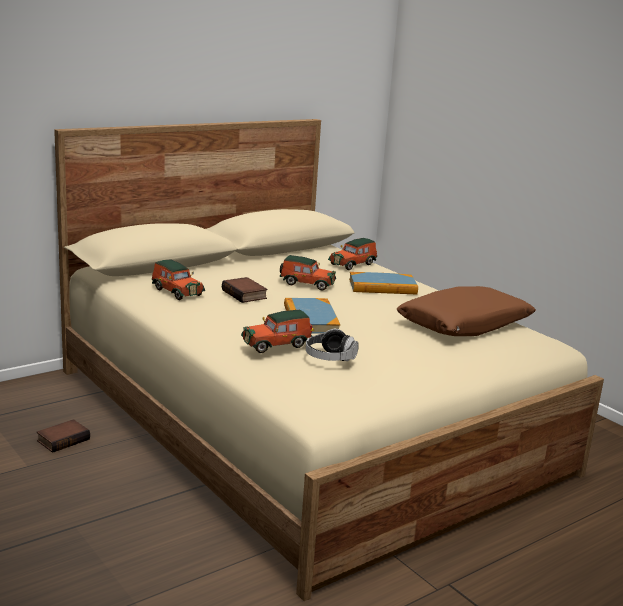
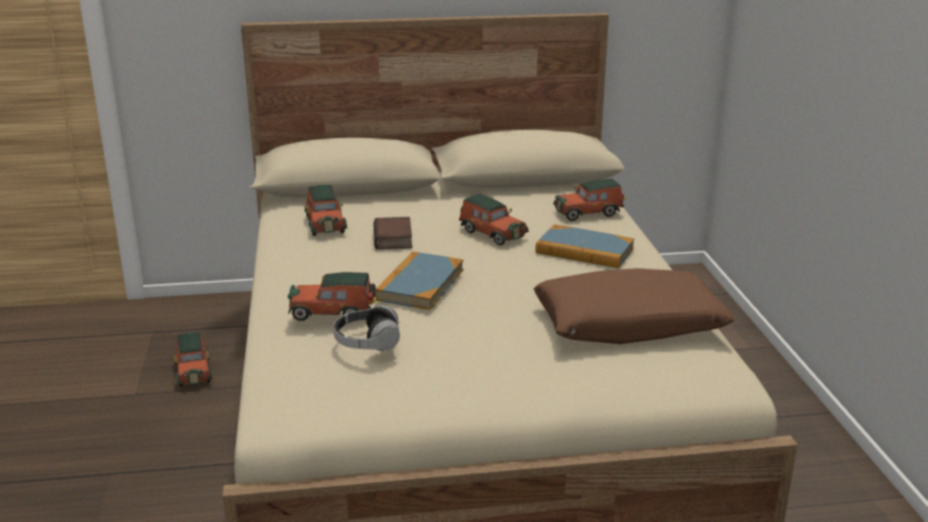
camera: 30 degrees right, 5 degrees up
(63, 439) = (193, 371): book -> toy car

